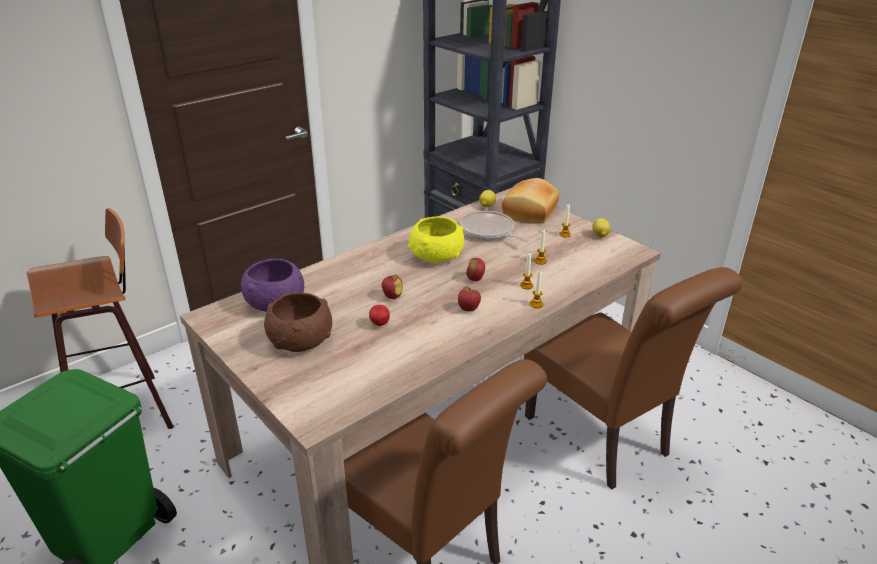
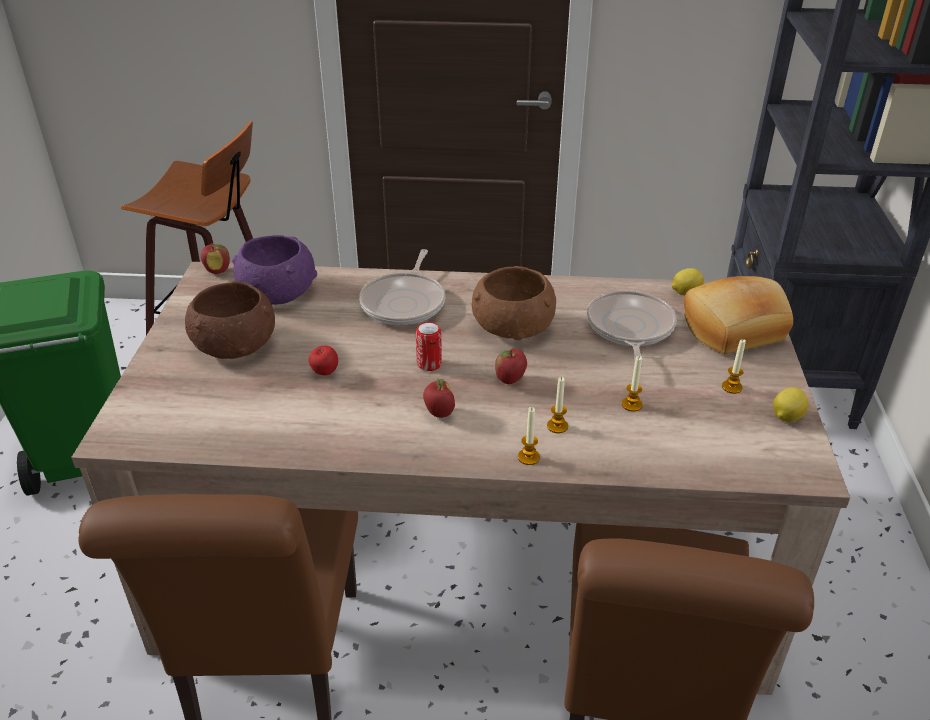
camera: 45 degrees right, 5 degrees up
(361, 272) = (405, 302): none -> frying pan
(392, 296) = (388, 348): apple -> apple (218, 271)
(425, 292) = (429, 364): none -> can
(436, 256) = (513, 327): yellow bowl -> brown bowl

